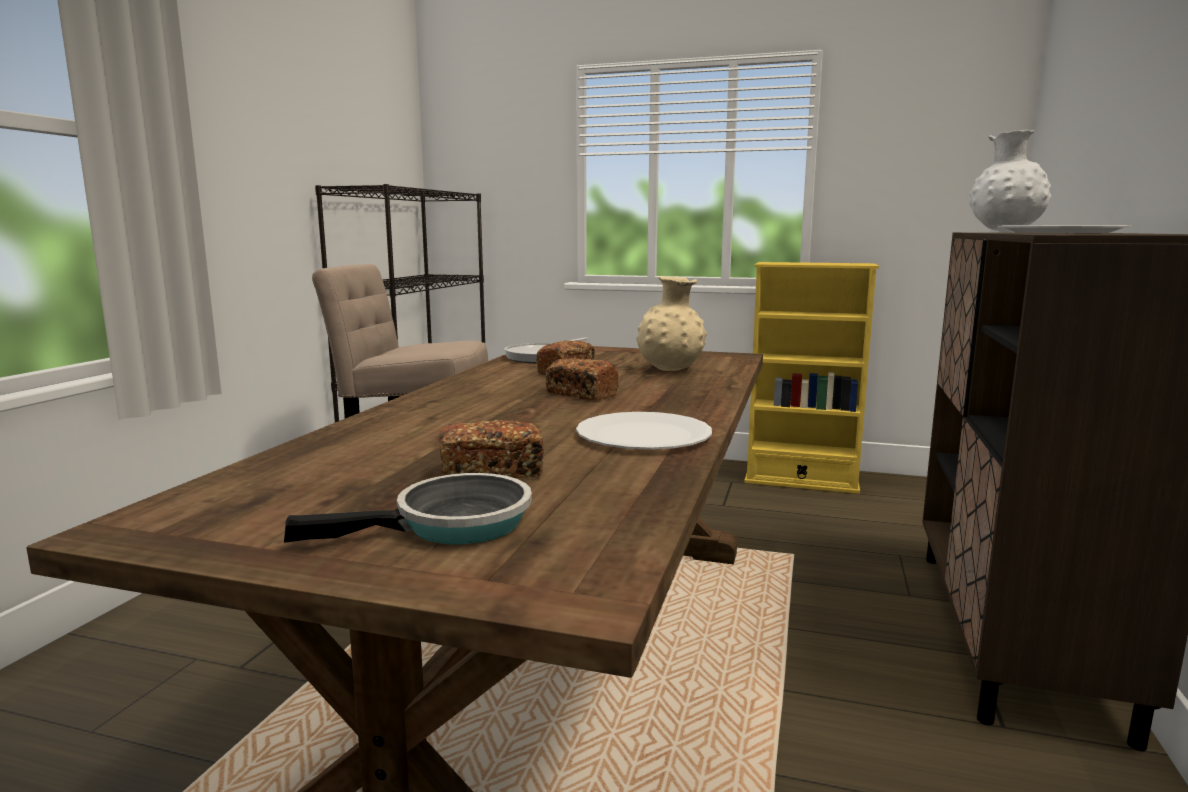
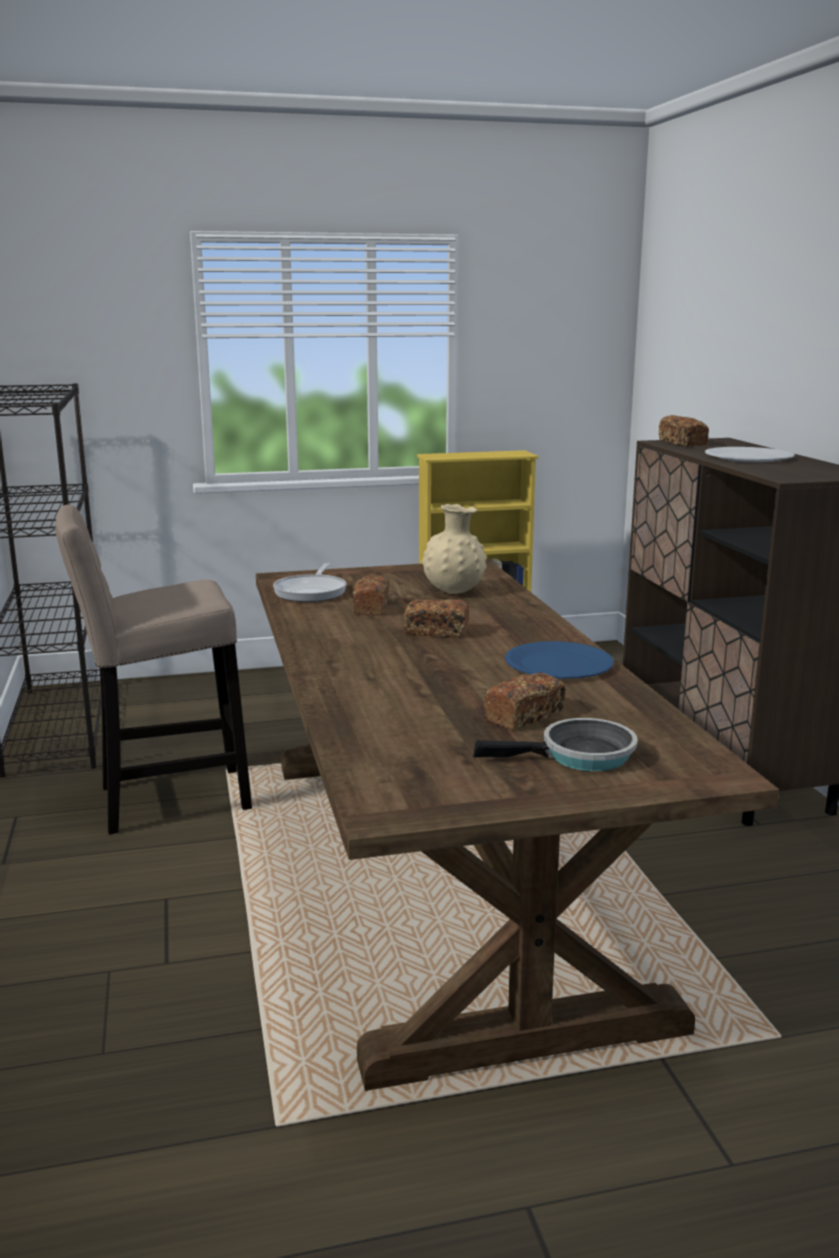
camera: 30 degrees left, 5 degrees up
(452, 525) = (580, 756): frying pan -> frying pan turned 45 degrees clockwise
(643, 435) = (559, 664): white plate -> blue plate
(1005, 232) = (682, 443): white vase -> bread

